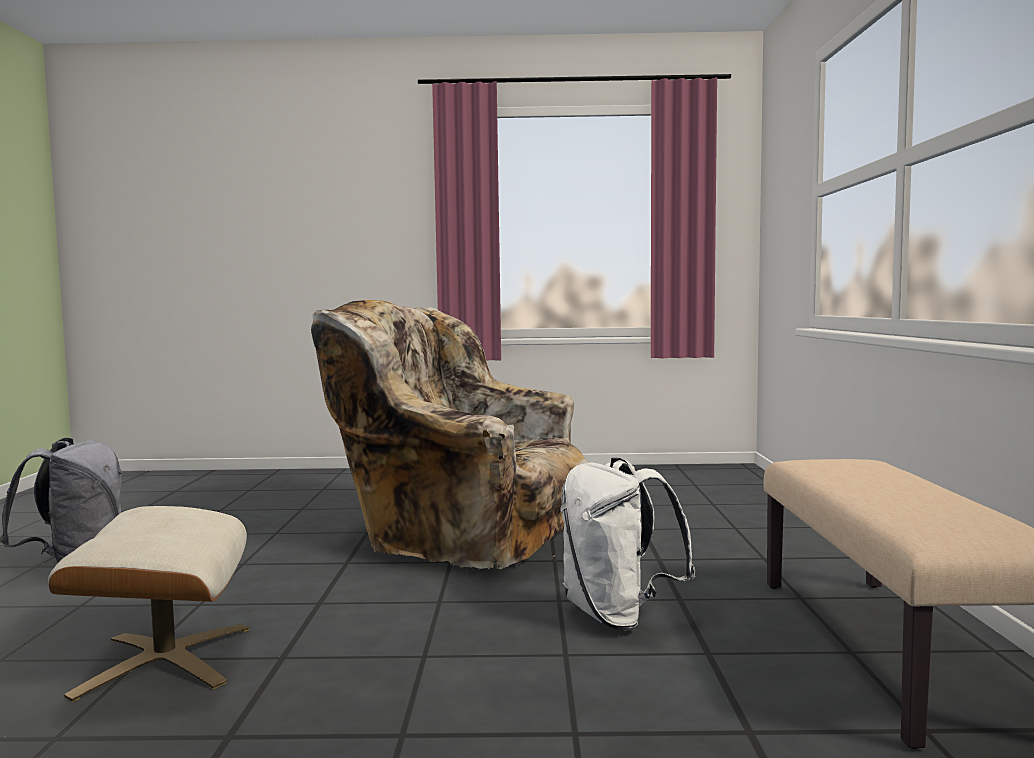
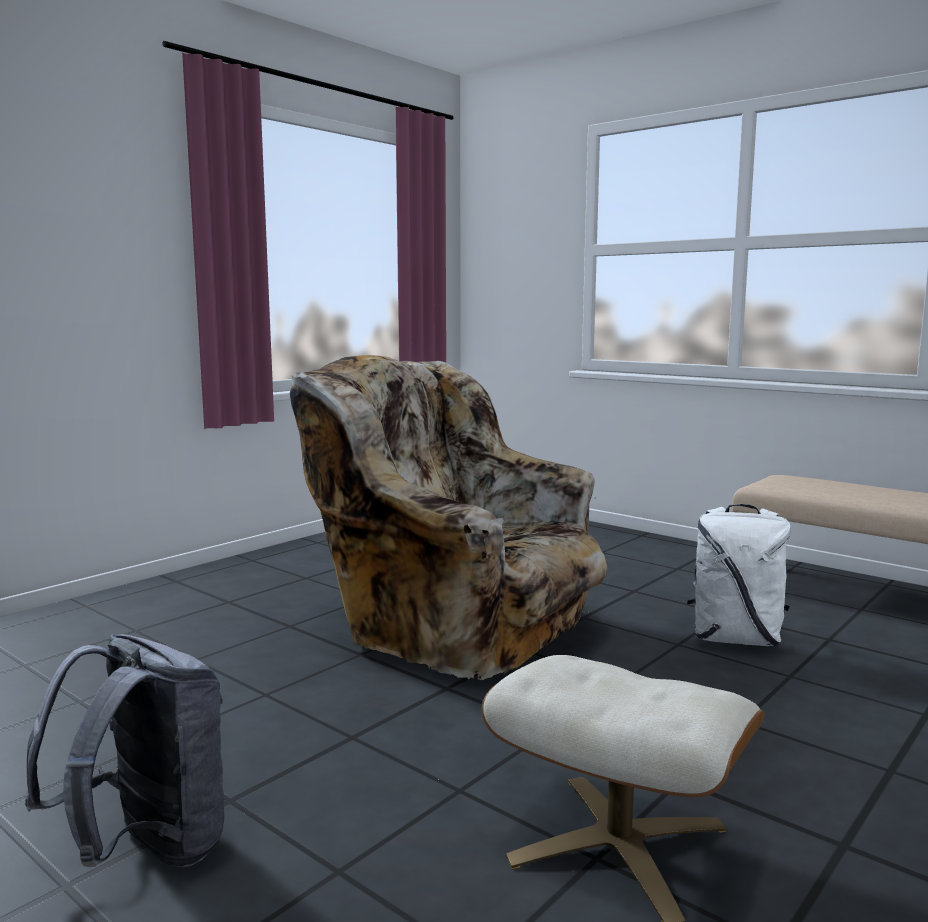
camera: 50 degrees left, 5 degrees up
(459, 536) = (453, 625): beige armchair -> beige armchair turned 60 degrees clockwise

